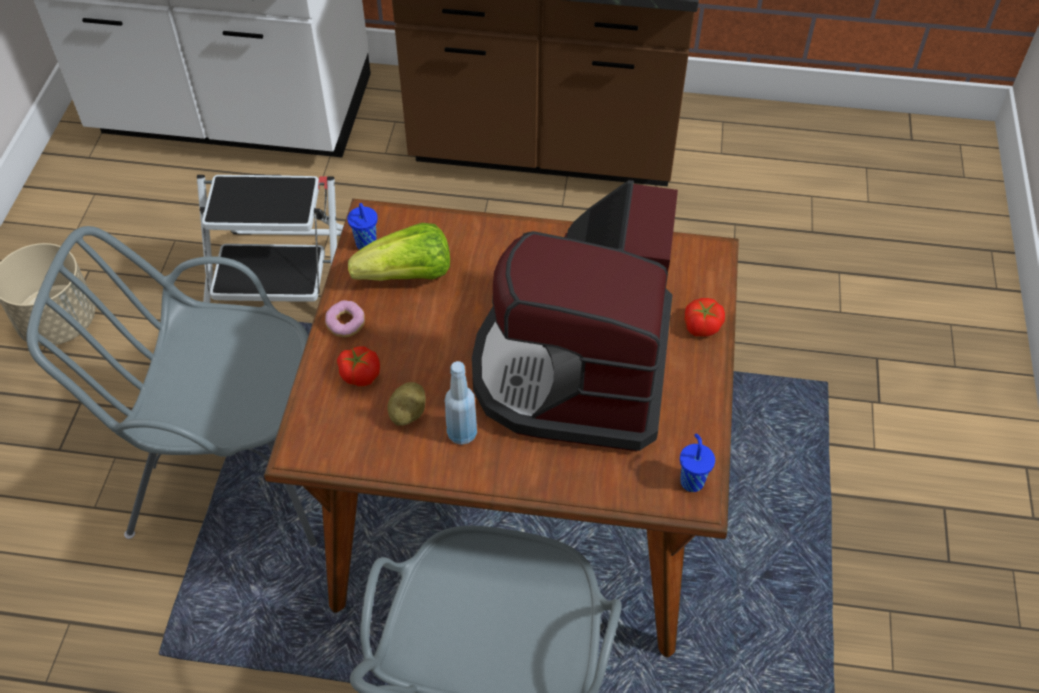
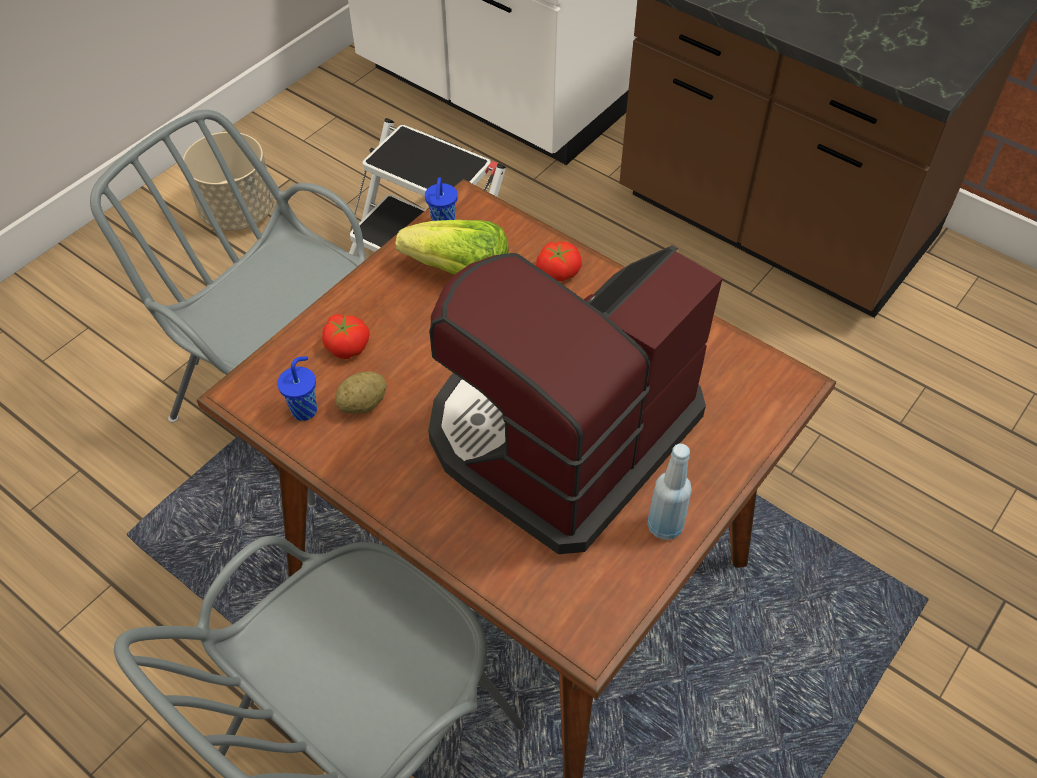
camera: 30 degrees right, 0 degrees up
(346, 324) = (369, 293): donut -> none
(462, 433) = (398, 448): blue bottle -> blue bottle (664, 526)
(691, 480) = (597, 616): blue cup -> blue cup (305, 409)
(701, 325) = (726, 455): tomato -> tomato (557, 271)

